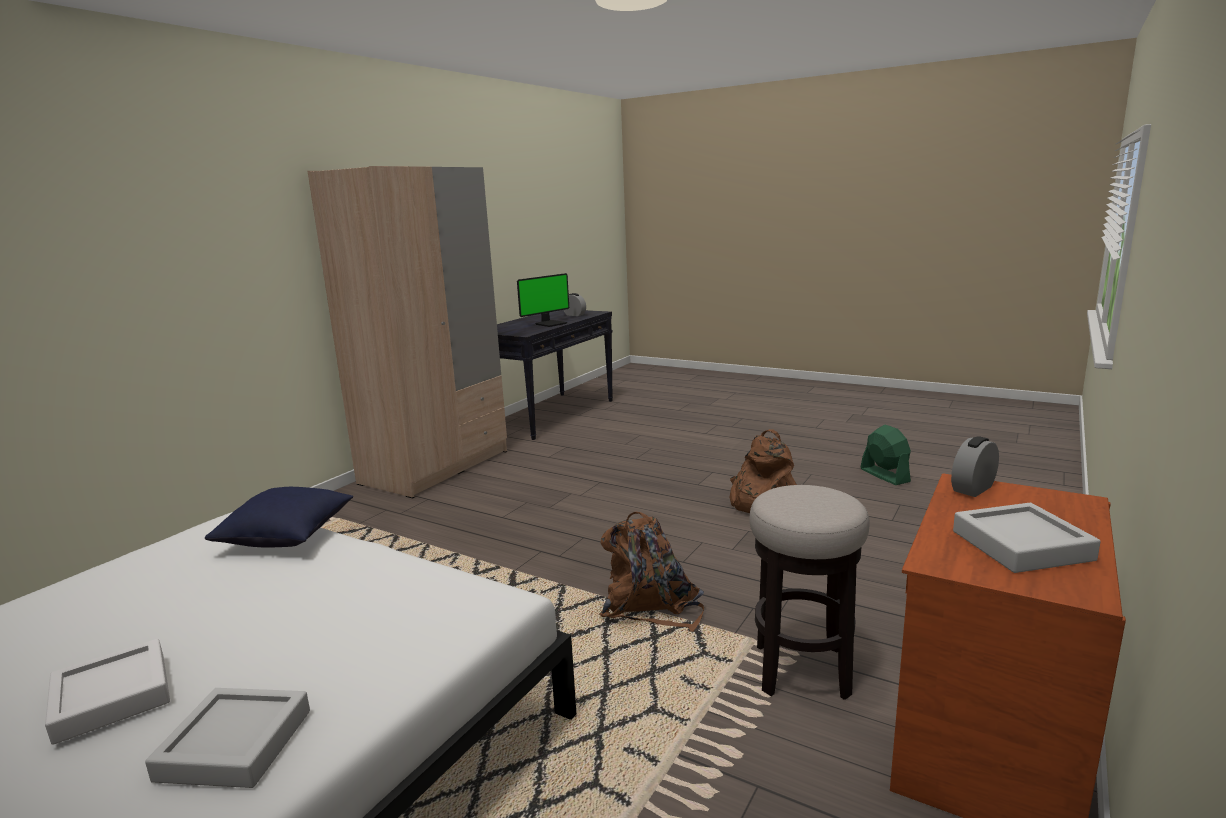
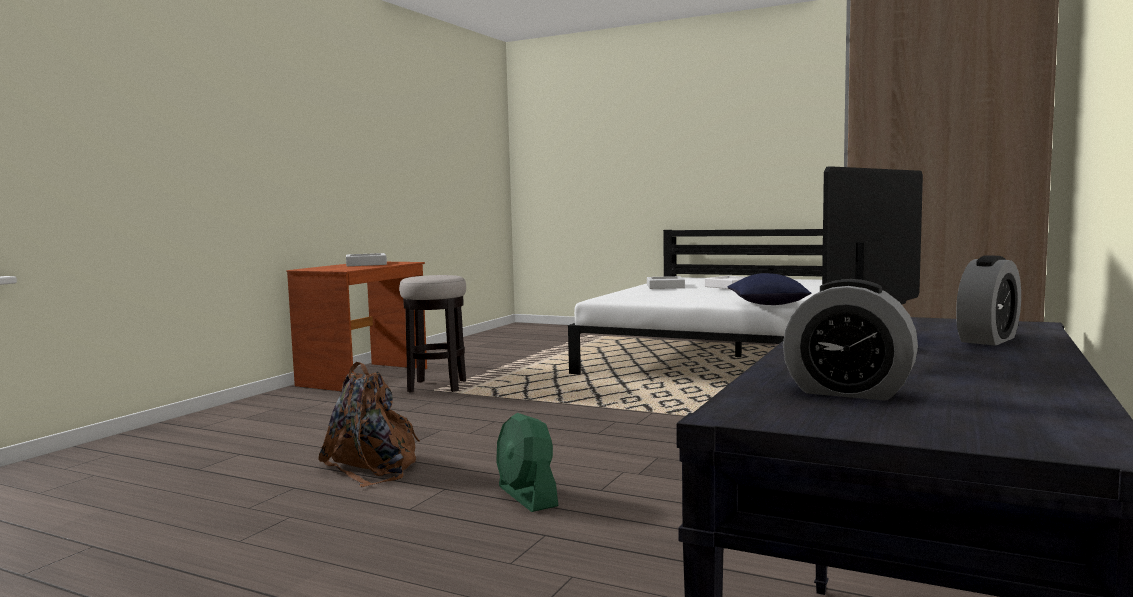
camera: 175 degrees right, 10 degrees down
(651, 606) = (526, 401): brown backpack -> none
(884, 475) = (136, 507): green fan -> green fan (527, 496)
(973, 489) = (345, 269): alarm clock -> alarm clock (988, 339)

